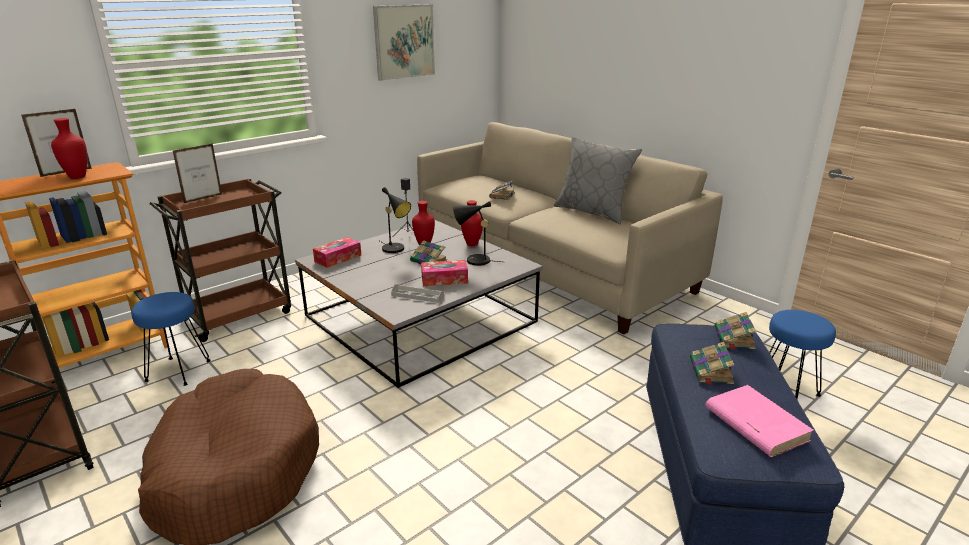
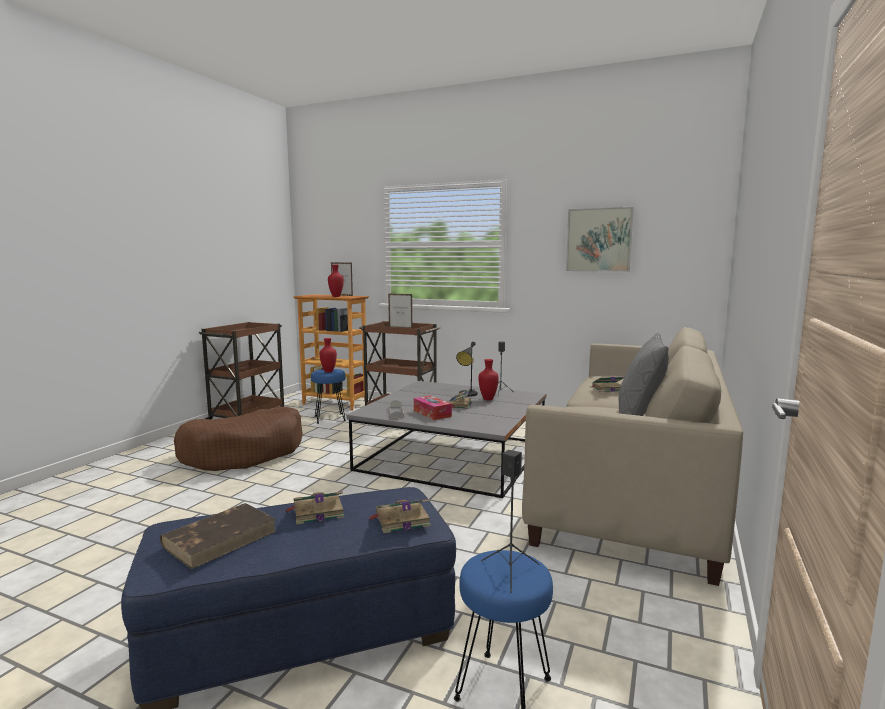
camera: 65 degrees right, 15 degrees down
(338, 258) = (432, 387): tissue box -> none
(471, 244) = (511, 409): red vase -> red vase (328, 371)
(474, 260) = (480, 415): black table lamp -> none
(755, 424) = (221, 538): pink book -> brown book
(805, 320) = (510, 571): none -> black speaker

